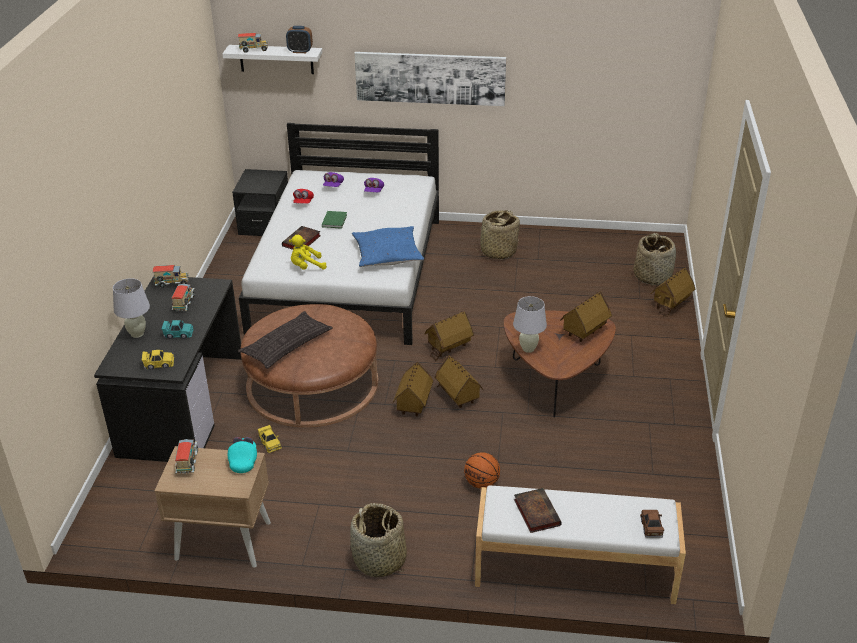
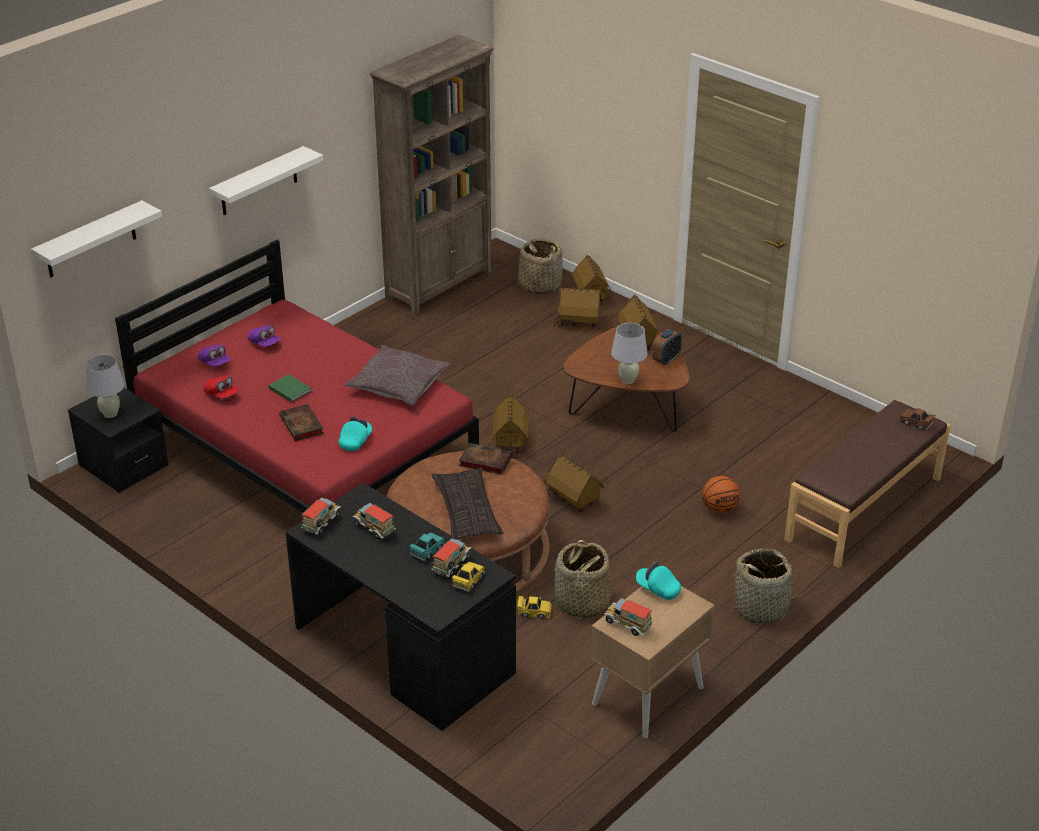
camera: 55 degrees left, 0 degrees up
(137, 334) = (393, 578): white table lamp -> white table lamp (110, 414)
(254, 50) = (78, 239): toy truck -> toy truck (452, 566)
(300, 51) = (130, 214): alarm clock -> alarm clock (666, 359)
(306, 267) = (355, 441): yellow plush toy -> turquoise cap
(349, 274) = (305, 448): white bed -> red bed
(387, 254) = (398, 384): blue pillow -> grey pillow
(430, 78) = (258, 182): picture -> white shelf
(458, 397) = (589, 469): toy house -> toy house (578, 323)
(498, 252) = (390, 344): basket -> basket (581, 603)
(536, 512) = (851, 468): book -> book (484, 461)
(574, 570) = (865, 509): white bench -> brown bench
(591, 239) = (440, 285): none -> brown bookcase

